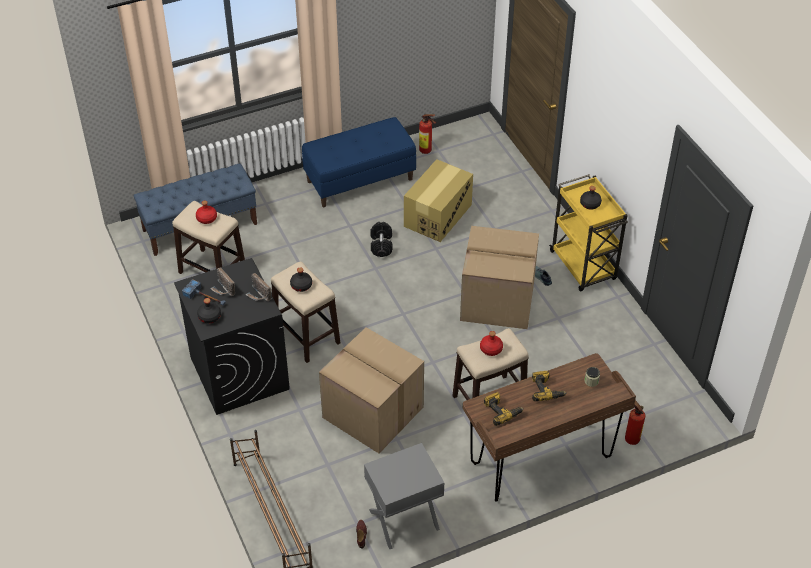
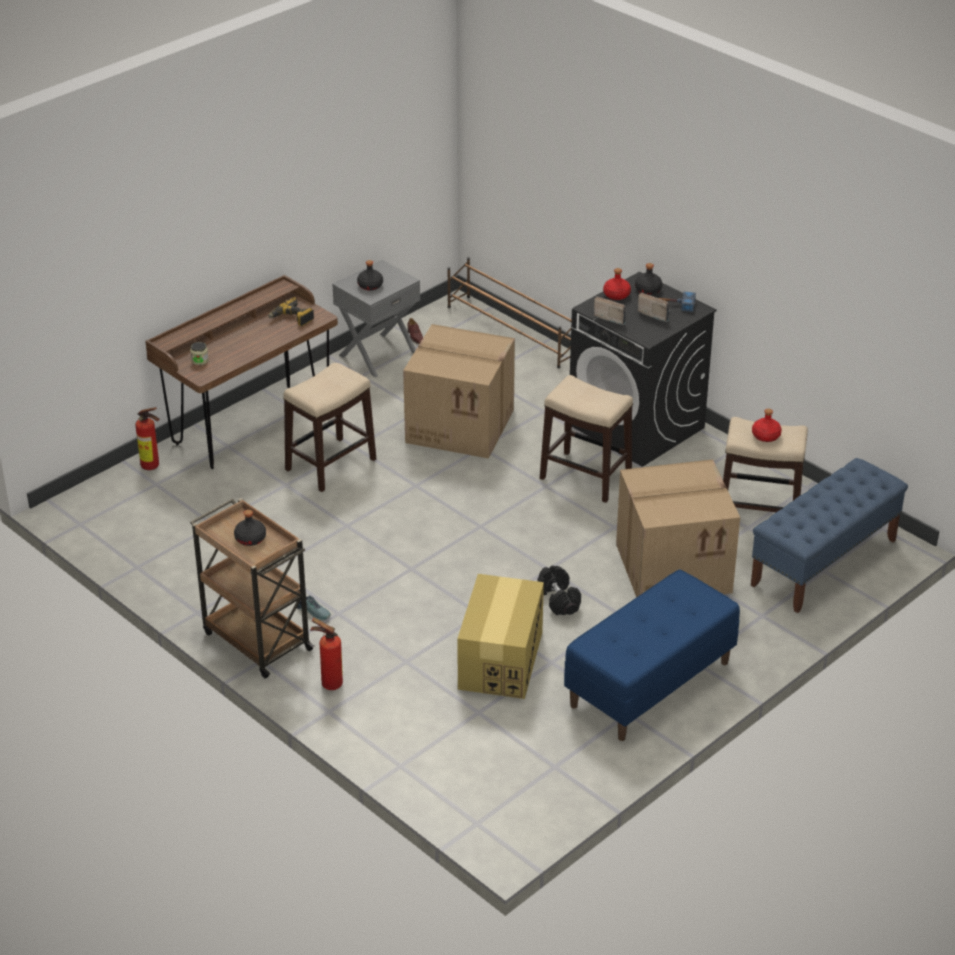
camera: 160 degrees right, 10 degrees down
(301, 285) = (589, 395): black bottle -> black bottle (370, 286)
(427, 151) = (573, 760): fire extinguisher -> fire extinguisher (329, 683)
(491, 349) = (328, 384): red bottle -> red bottle (616, 295)
(496, 301) = (365, 568): cardboard box -> cardboard box (674, 567)
(546, 390) = (249, 344): power drill -> none
(583, 267) = (256, 640): yellow cart -> brown cart

